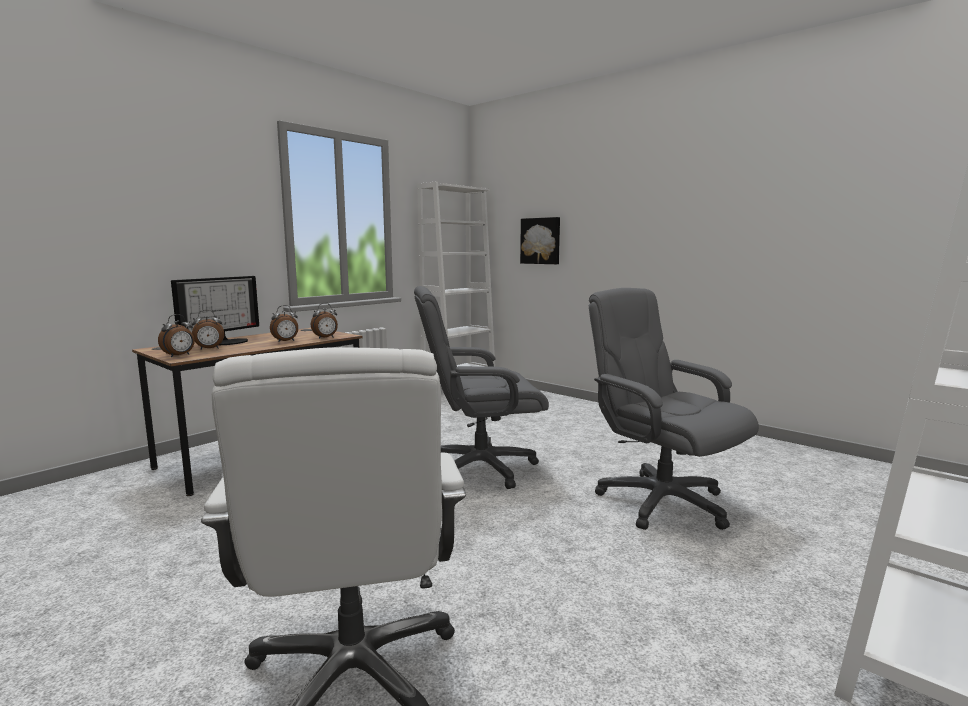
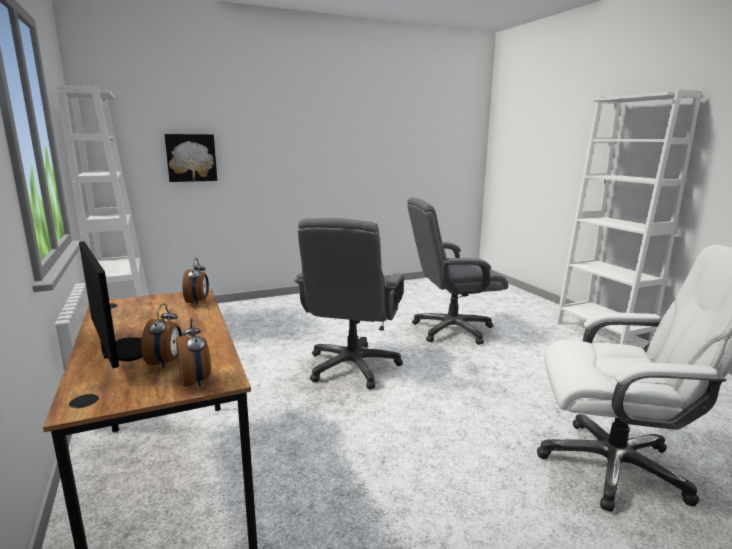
camera: 65 degrees left, 5 degrees up
(286, 341) = (187, 320): alarm clock -> none

